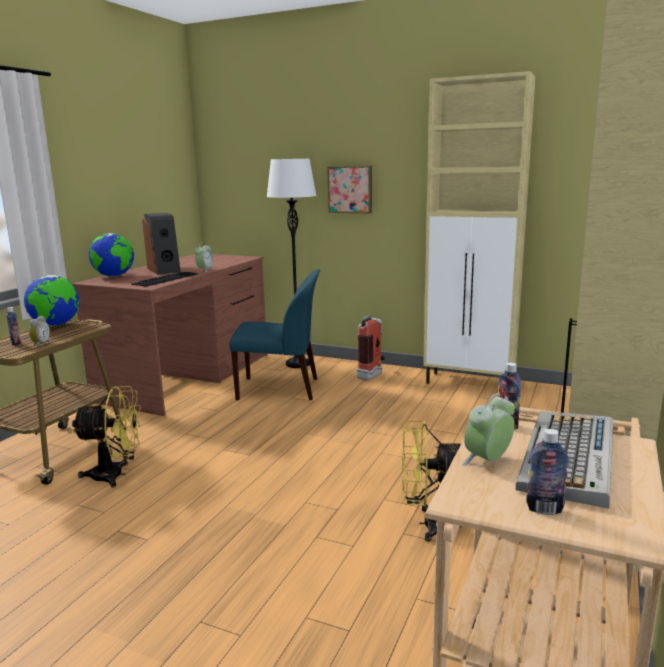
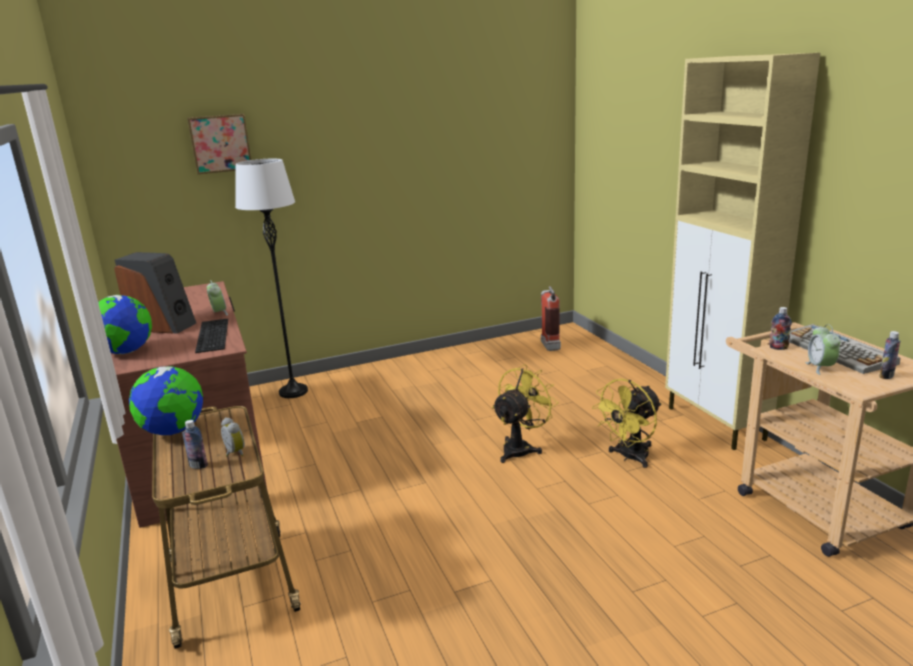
camera: 45 degrees left, 5 degrees up
(116, 475) = (348, 562): yellow fan -> yellow fan (521, 448)
(280, 389) = (329, 420): blue chair -> none
(350, 189) = (315, 187): picture -> picture (220, 143)
(373, 375) = (384, 375): fire extinguisher -> fire extinguisher (549, 344)
(470, 383) = (469, 352): beige cabinet -> none

